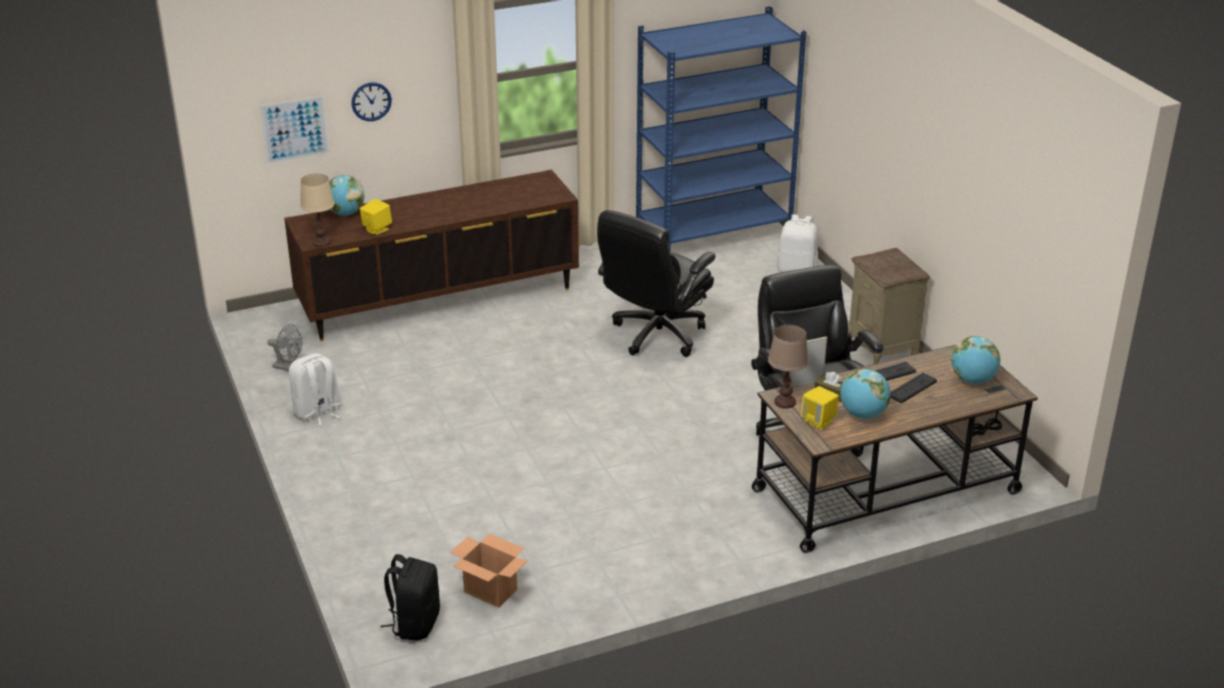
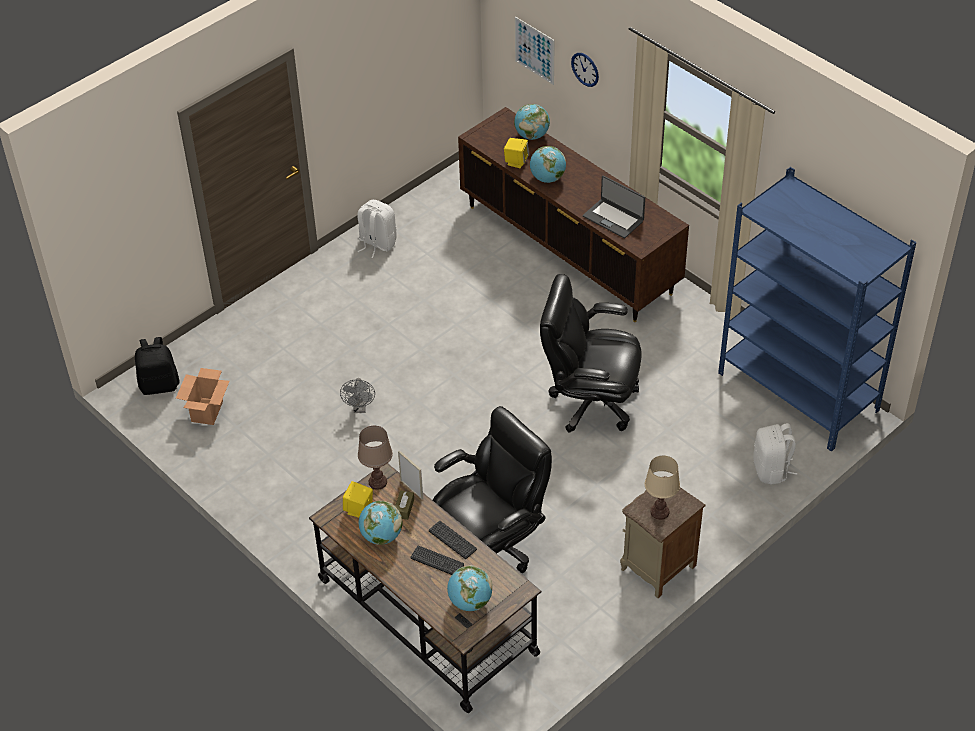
camera: 70 degrees right, 15 degrees up
(288, 367) = (425, 205): grey fan -> grey fan (360, 408)
(321, 242) = (478, 141): beige table lamp -> beige table lamp (660, 512)
(419, 219) = (547, 178): none -> globe
(509, 200) = (613, 218): none -> laptop

